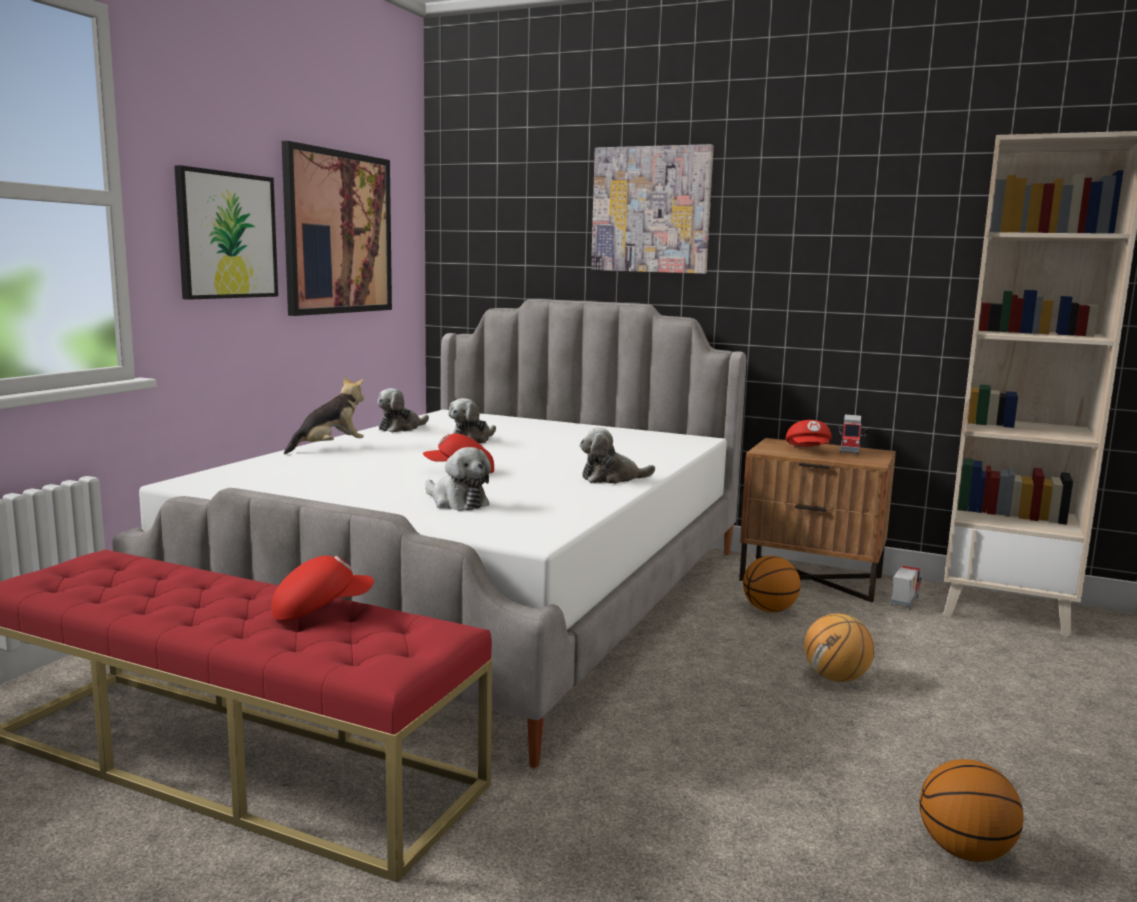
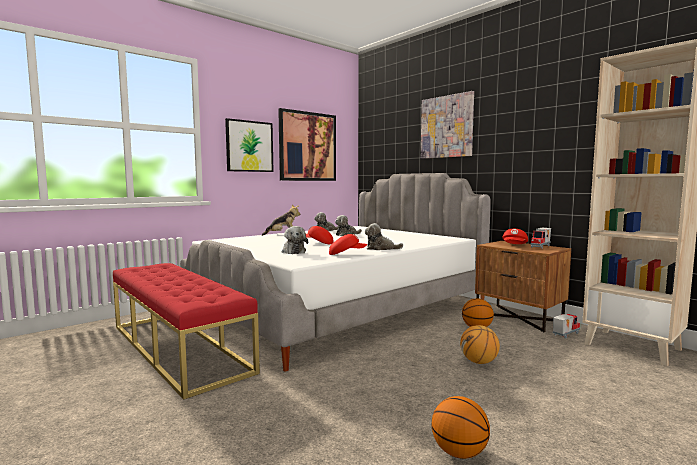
camera: 25 degrees right, 5 degrees down
(321, 609) = (203, 285): red cap -> red cap (347, 254)

